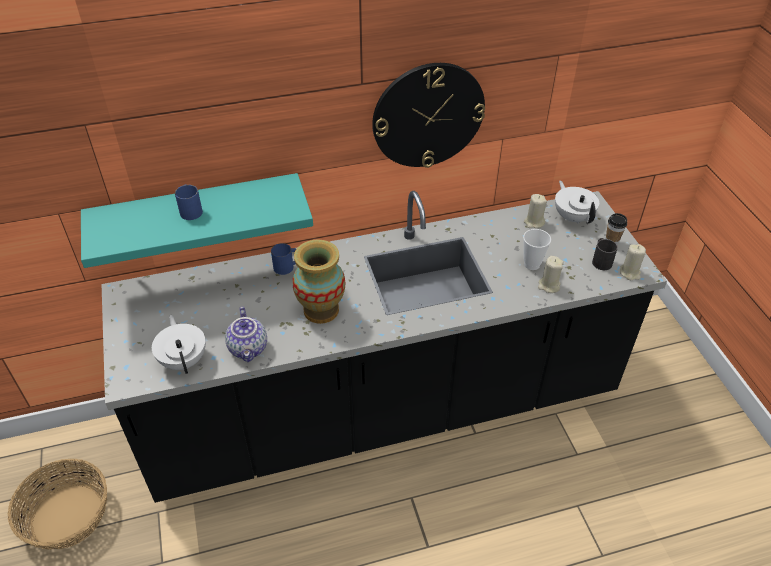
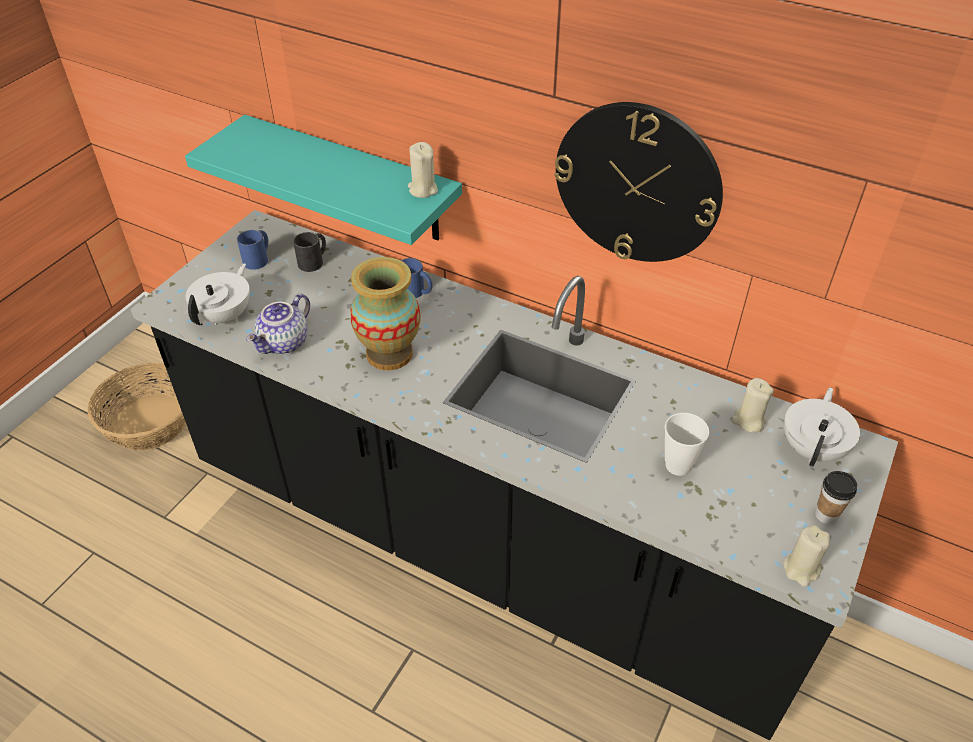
camera: 45 degrees right, 0 degrees up
(190, 209) = (321, 162): blue mug -> blue mug (258, 258)
(548, 286) = (665, 504): beige candle -> beige candle (422, 189)
(600, 260) = (779, 524): black mug -> black mug (314, 261)

